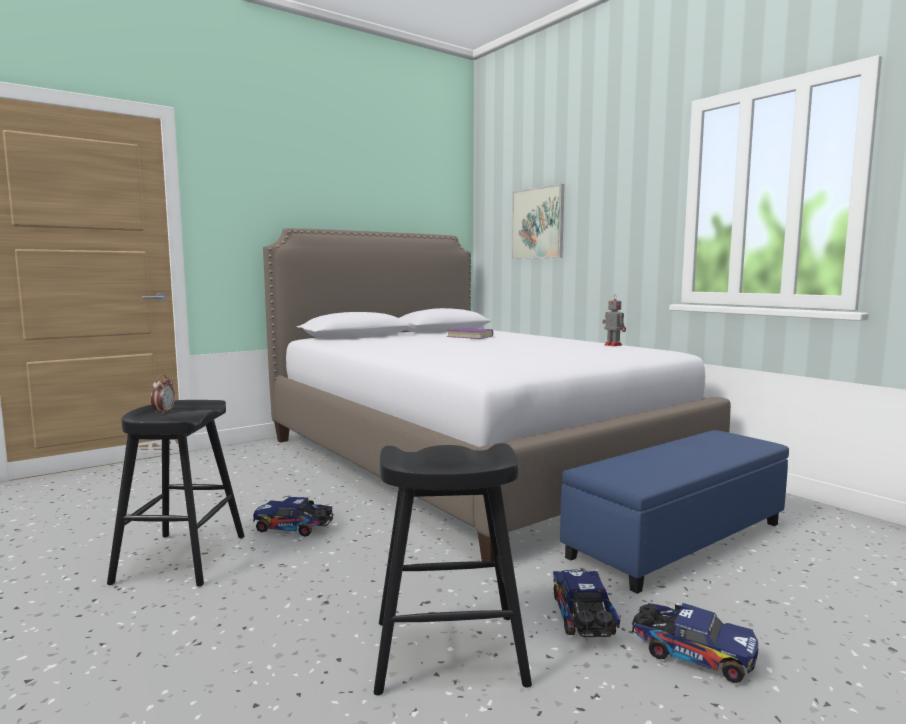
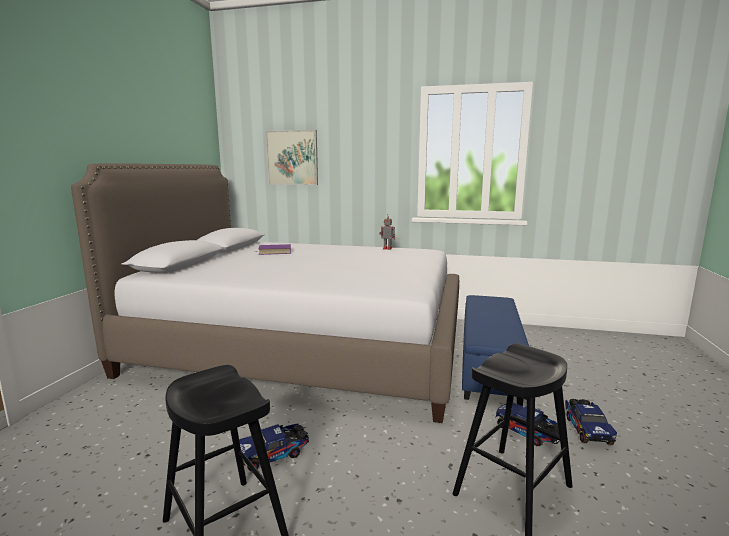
camera: 40 degrees left, 5 degrees up
(164, 412) = (197, 397): alarm clock -> none
(690, 655) = (587, 429): toy truck -> toy truck turned 105 degrees clockwise

